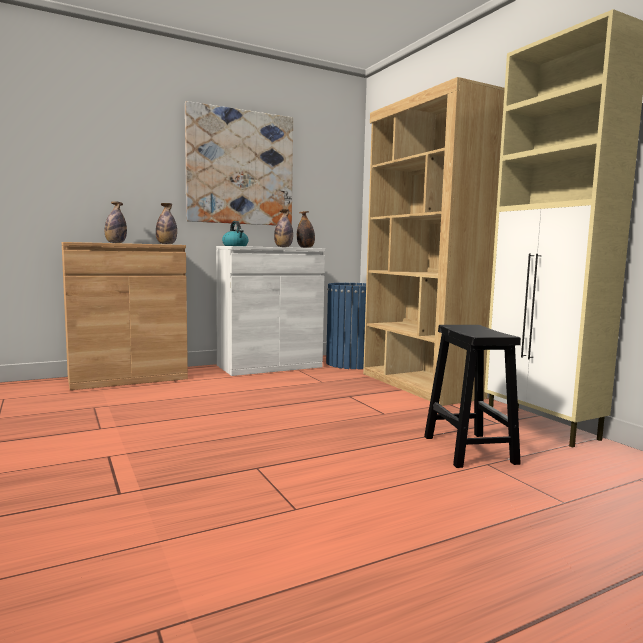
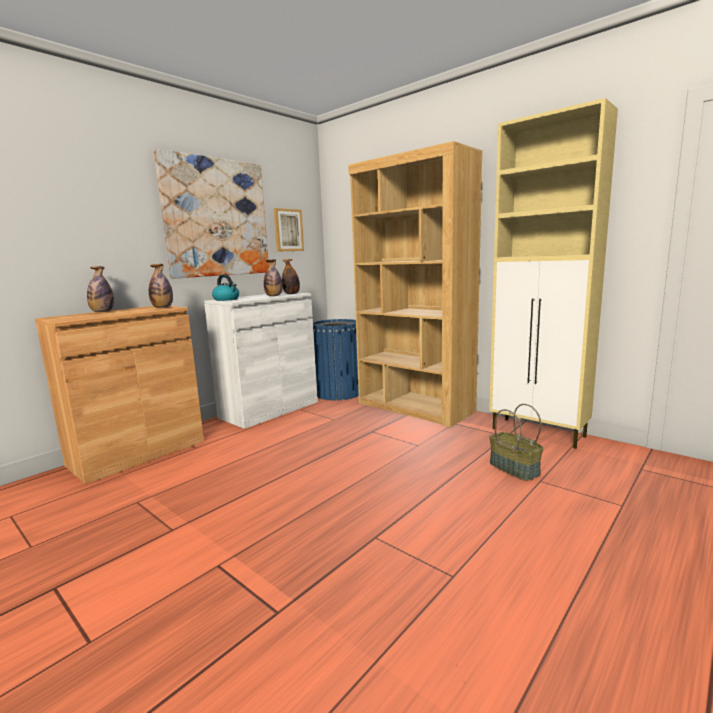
camera: 20 degrees left, 5 degrees up
(319, 185) = (288, 230): none -> picture
(468, 449) = (513, 469): black stool -> basket

